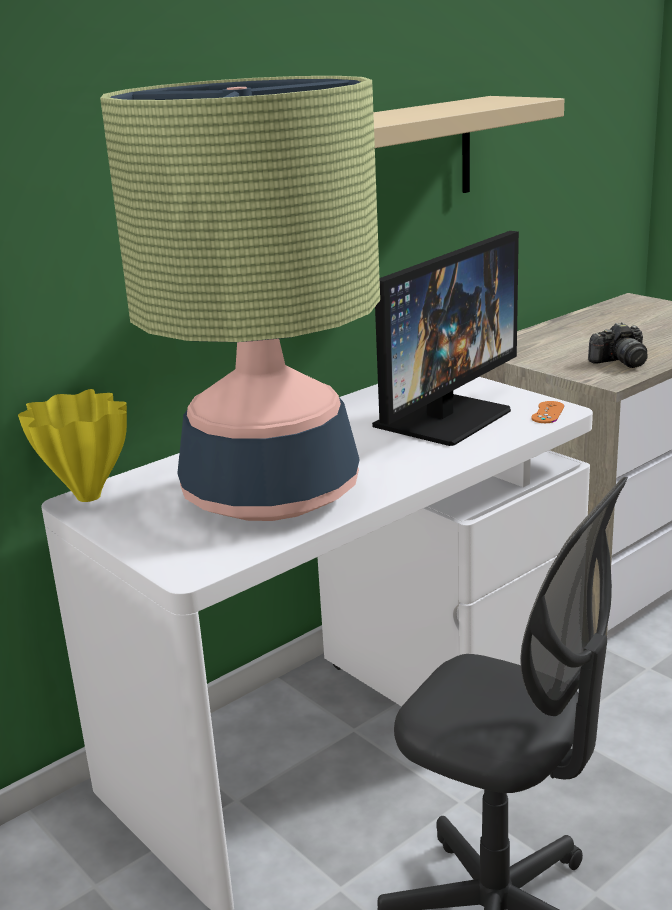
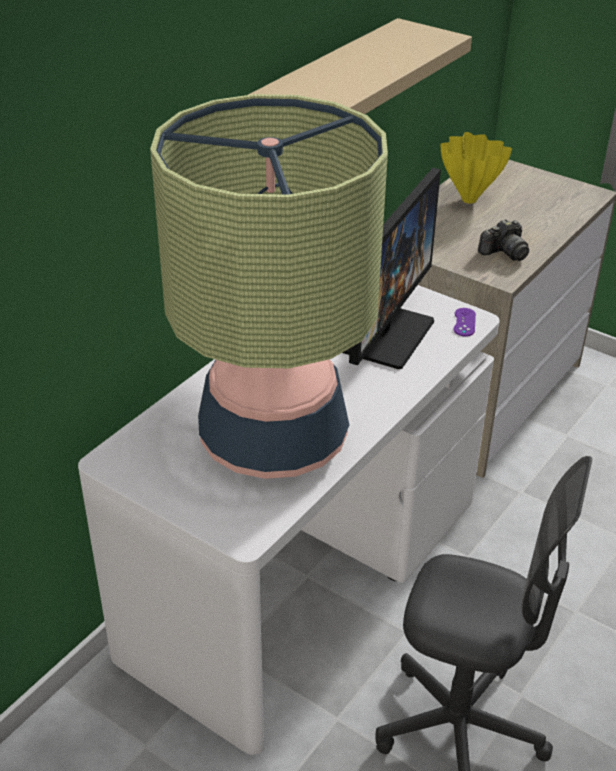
camera: 15 degrees left, 15 degrees up
(86, 496) = (114, 454): yellow vase -> yellow vase (467, 200)
(547, 412) = (464, 322): orange game controller -> purple game controller

